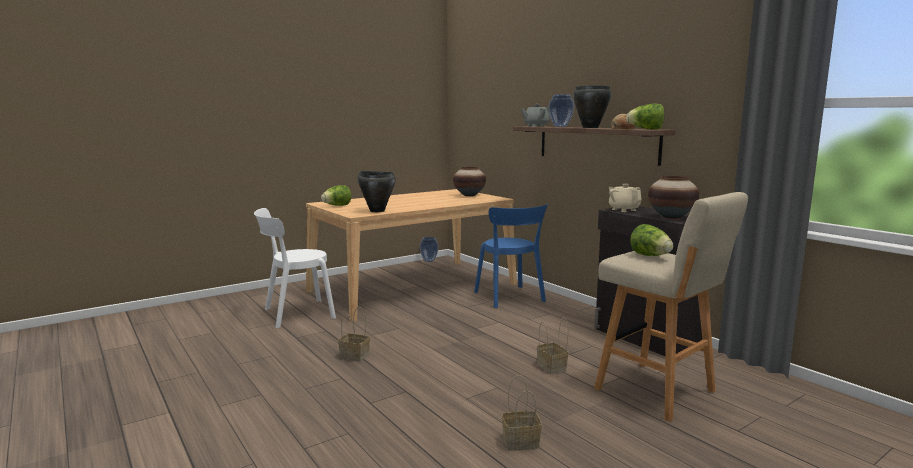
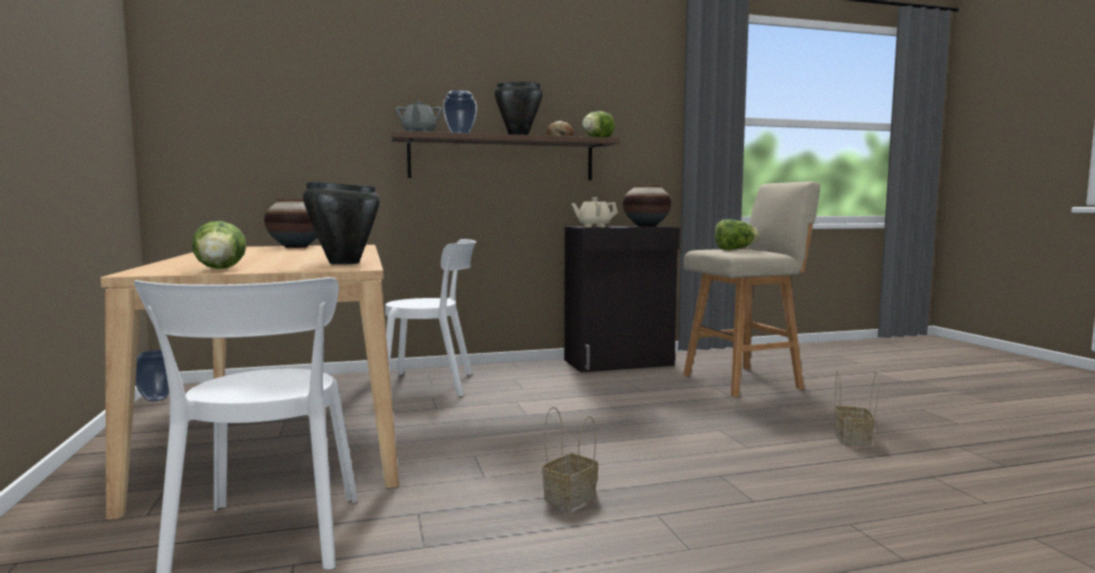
camera: 70 degrees left, 5 degrees down
(510, 298) = (434, 384): blue chair -> white chair
(552, 367) = (675, 402): basket -> none

